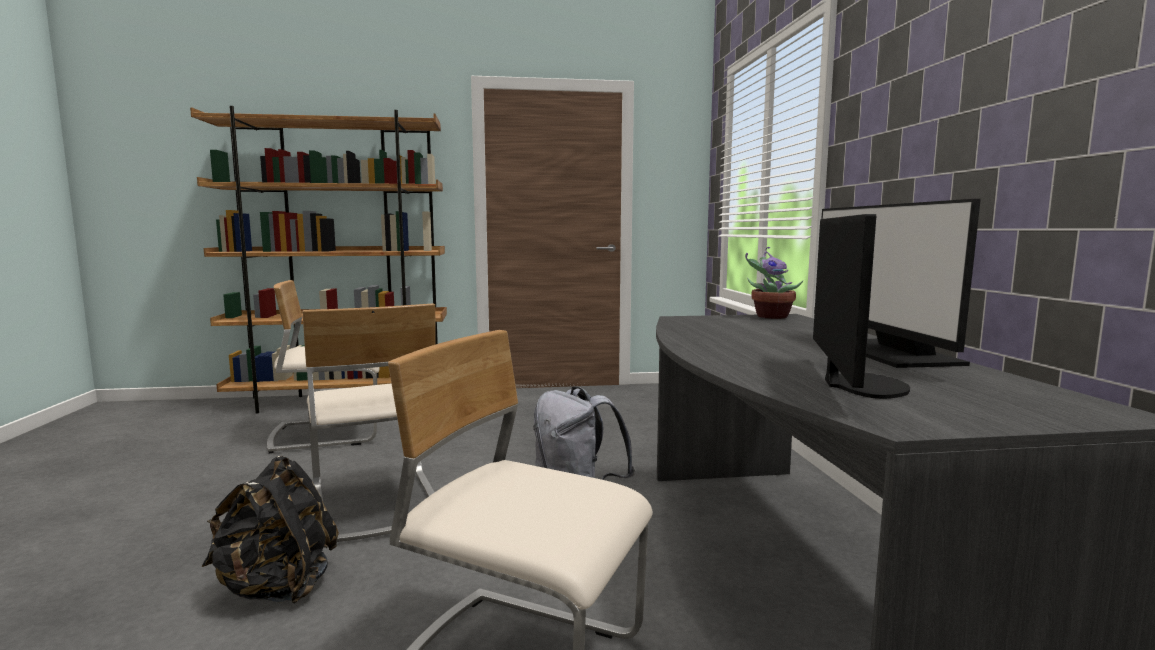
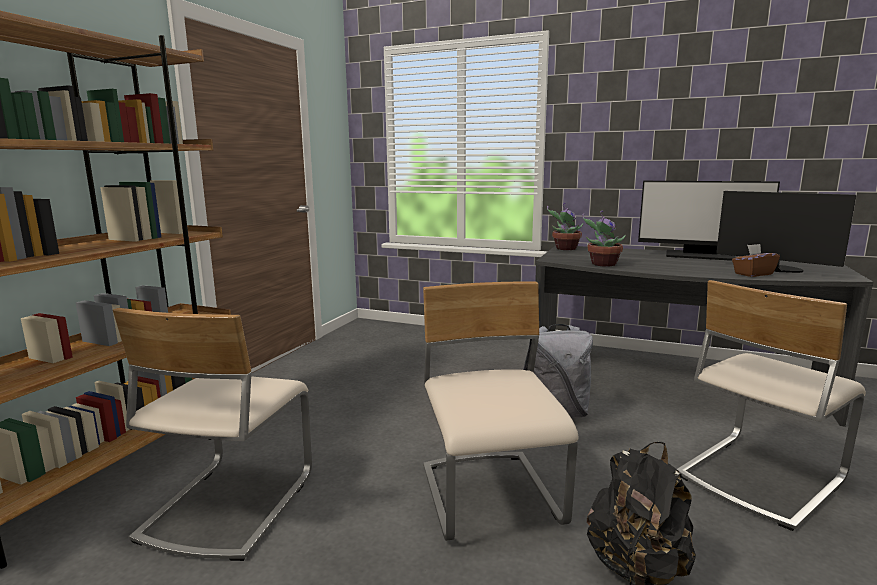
camera: 60 degrees left, 5 degrees up
(375, 505) = (491, 497): beige chair -> beige chair turned 105 degrees counterclockwise
(684, 329) = (602, 264): none -> potted plant
(768, 375) = (753, 274): none -> brown tissue box

